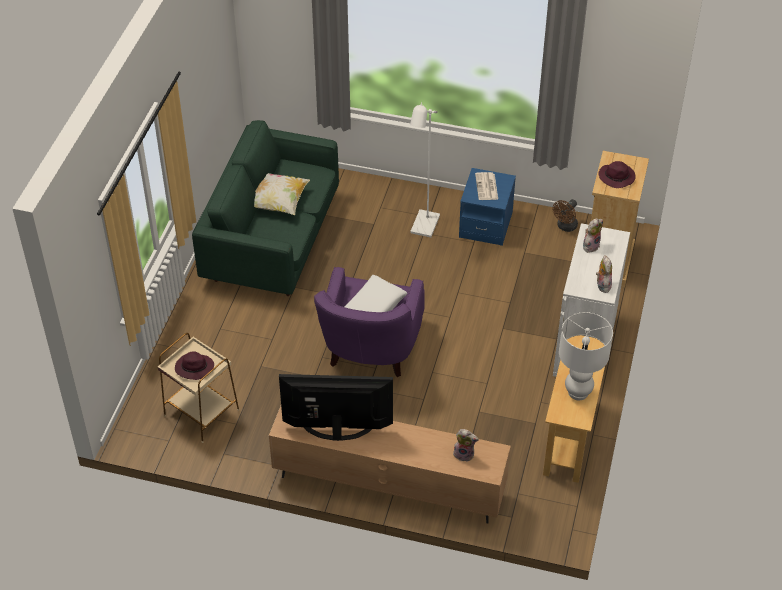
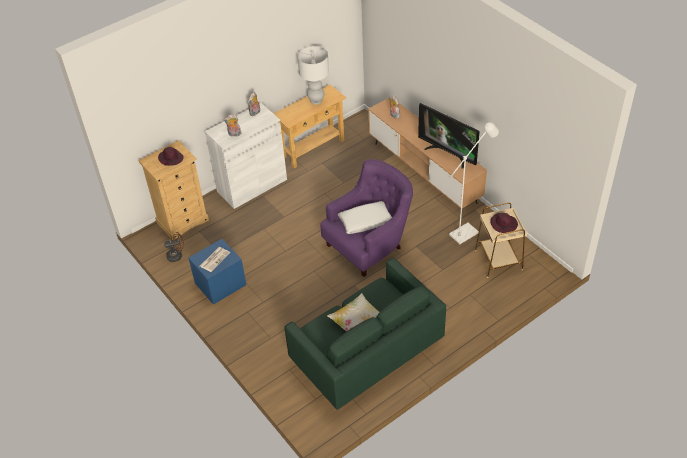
camera: 140 degrees left, 0 degrees up
(423, 229) = (260, 304): white floor lamp -> white floor lamp (467, 231)

